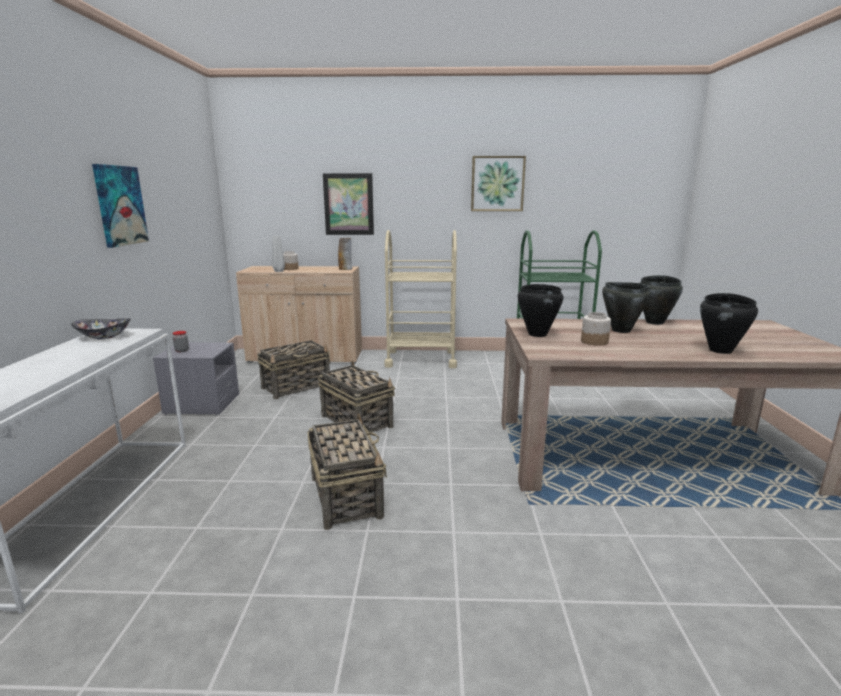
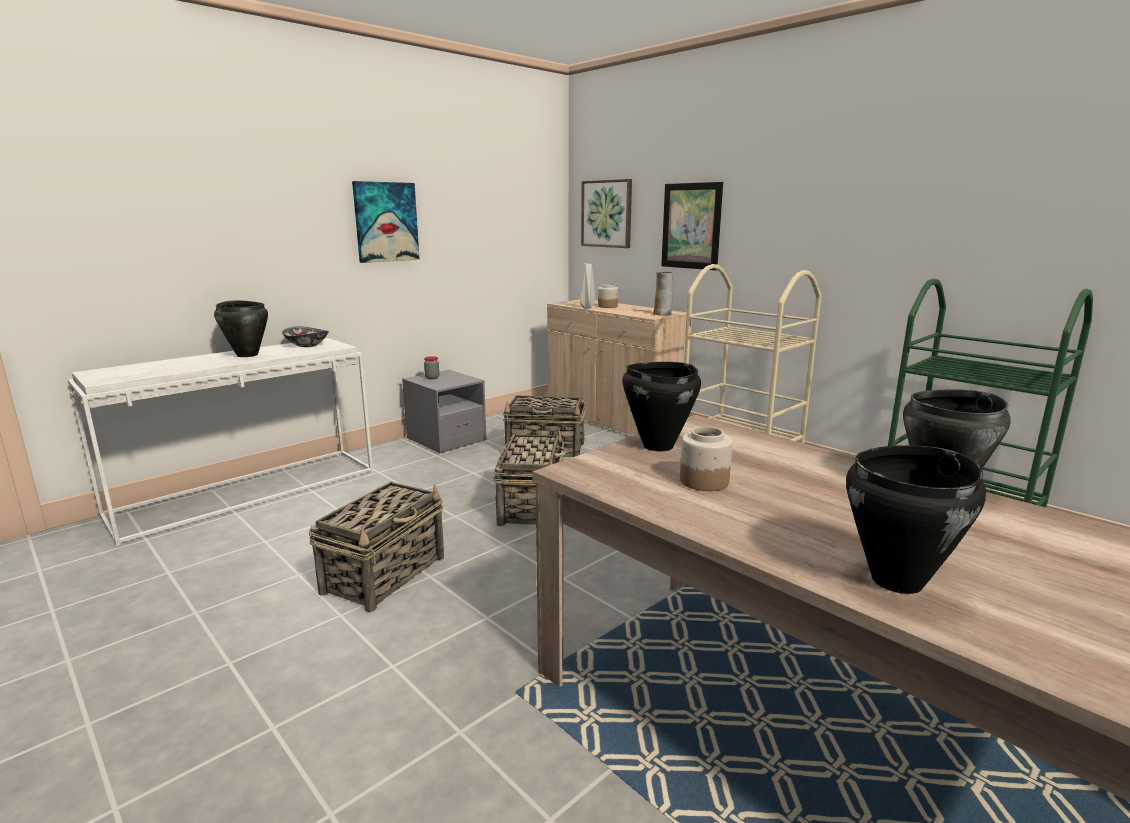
camera: 45 degrees right, 0 degrees up
(497, 184) = (913, 194): picture -> picture (607, 214)
(620, 330) = (815, 481): black cooking pot -> black cooking pot (247, 355)

